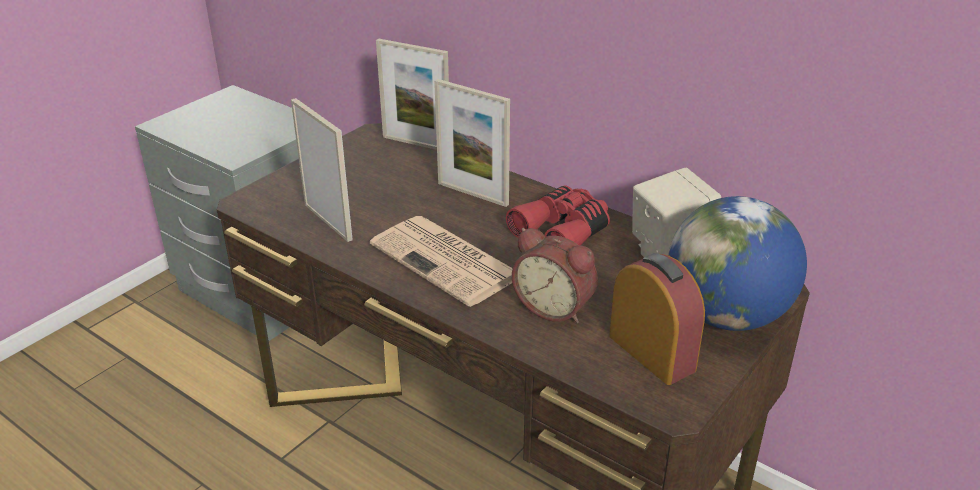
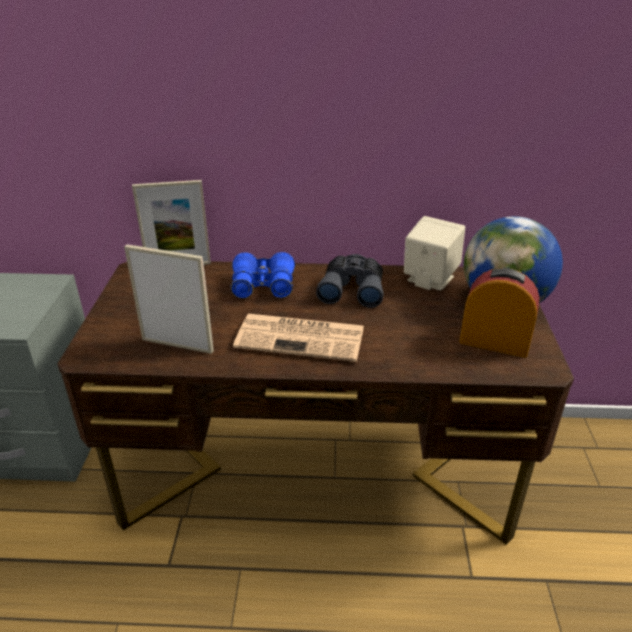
camera: 35 degrees left, 0 degrees up
(472, 194) = (263, 286): picture frame -> blue binoculars
(555, 307) = (407, 338): alarm clock -> none
(563, 231) = (352, 289): red binoculars -> grey binoculars

